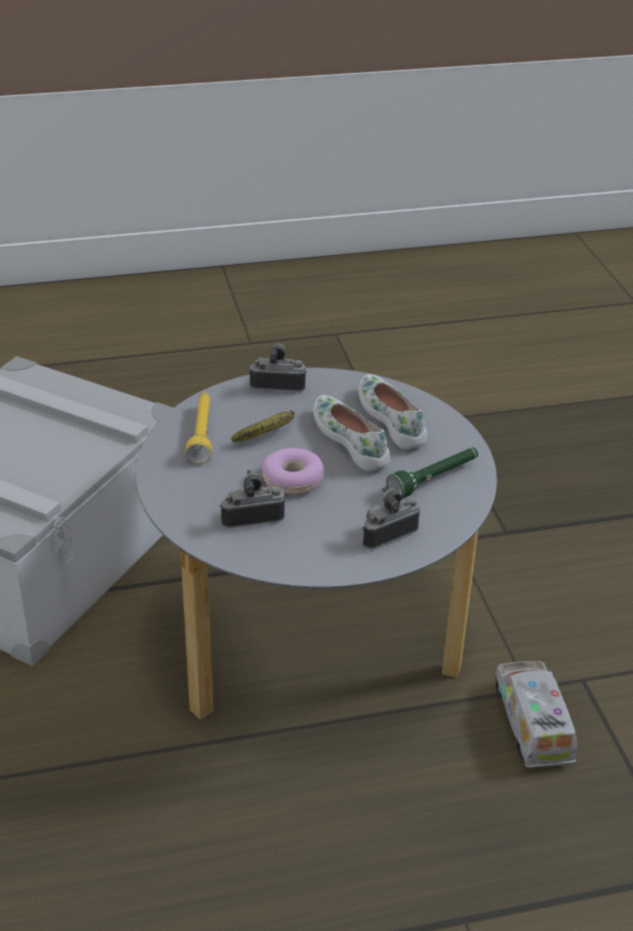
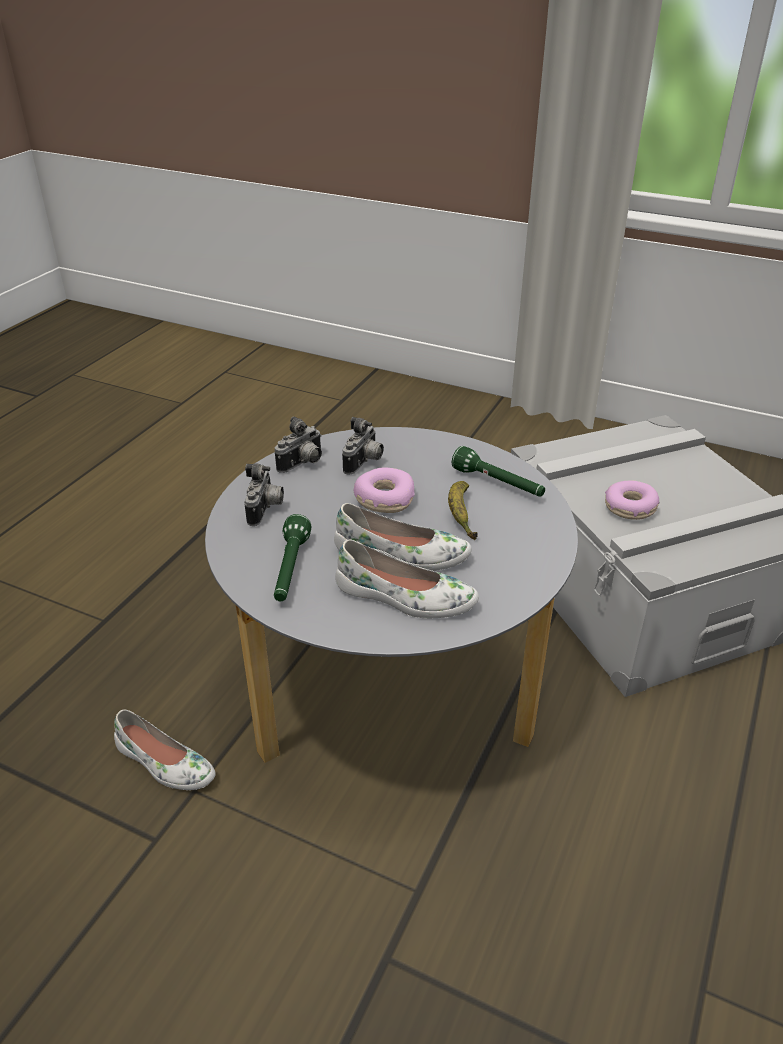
camera: 130 degrees right, 0 degrees up
(64, 450) = (630, 508): none -> donut
(202, 434) = (498, 484): yellow flashlight -> green flashlight
(278, 385) = (538, 556): camera -> camera (303, 464)
(532, 724) = (164, 763): toy truck -> white shoe

